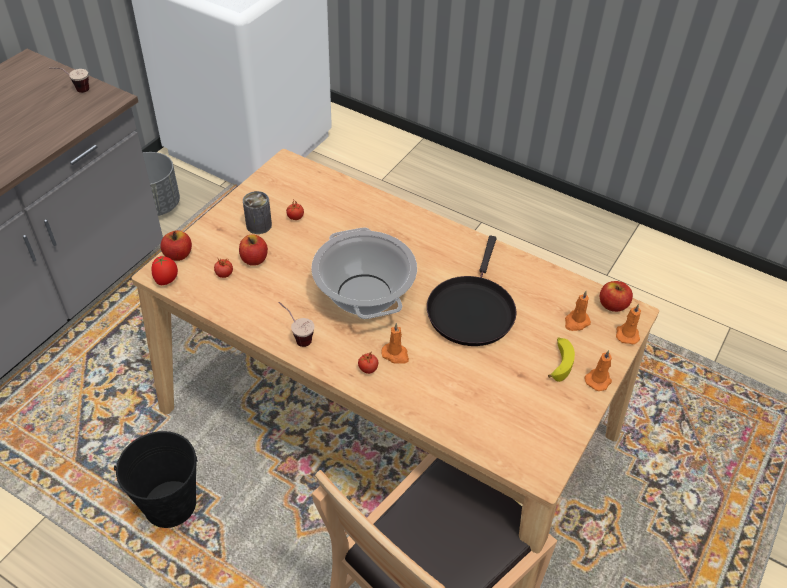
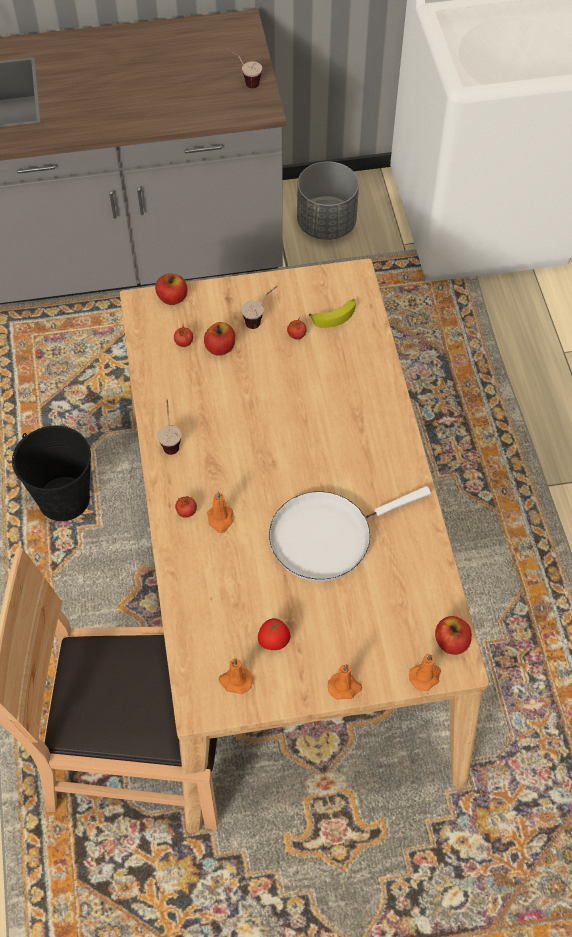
camera: 50 degrees right, 10 degrees up
(167, 281) = (139, 314): tomato -> tomato (274, 642)
(259, 225) = (260, 319): can -> cup
(363, 294) = (262, 449): cooking pot -> none
(471, 310) = (326, 536): black frying pan -> white frying pan
(559, 362) = (334, 643): banana -> banana (335, 315)
(576, 322) = (397, 626): orange candle -> orange candle (235, 681)

